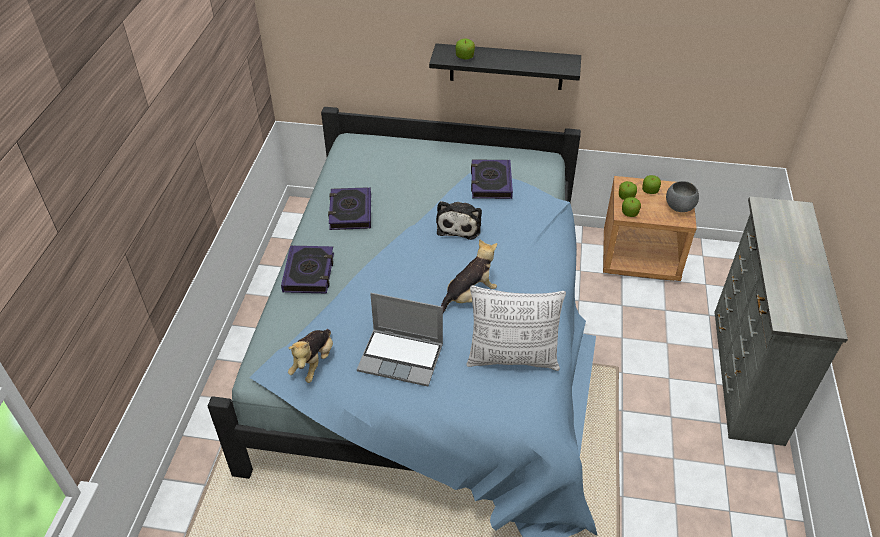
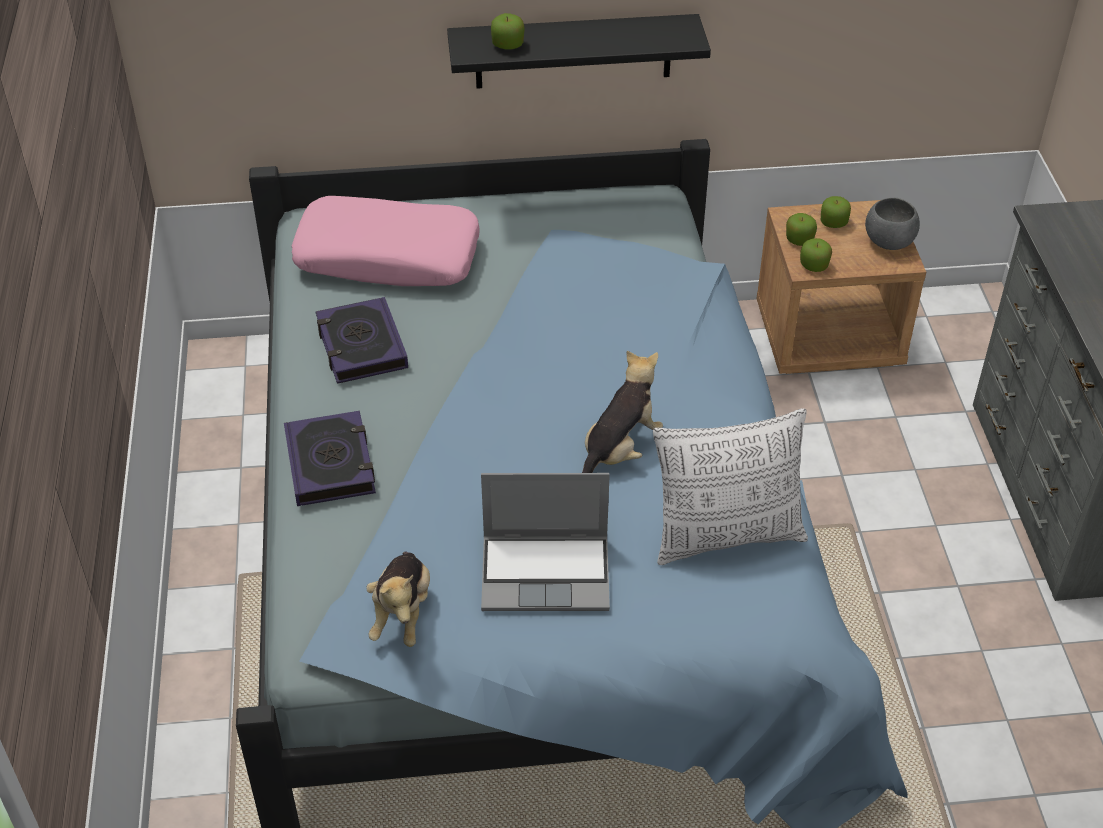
camera: 15 degrees left, 0 degrees up
(383, 166) = (388, 256): none -> pink pillow
(459, 225) = (558, 335): plush toy -> none
(490, 182) = (585, 254): book -> none

